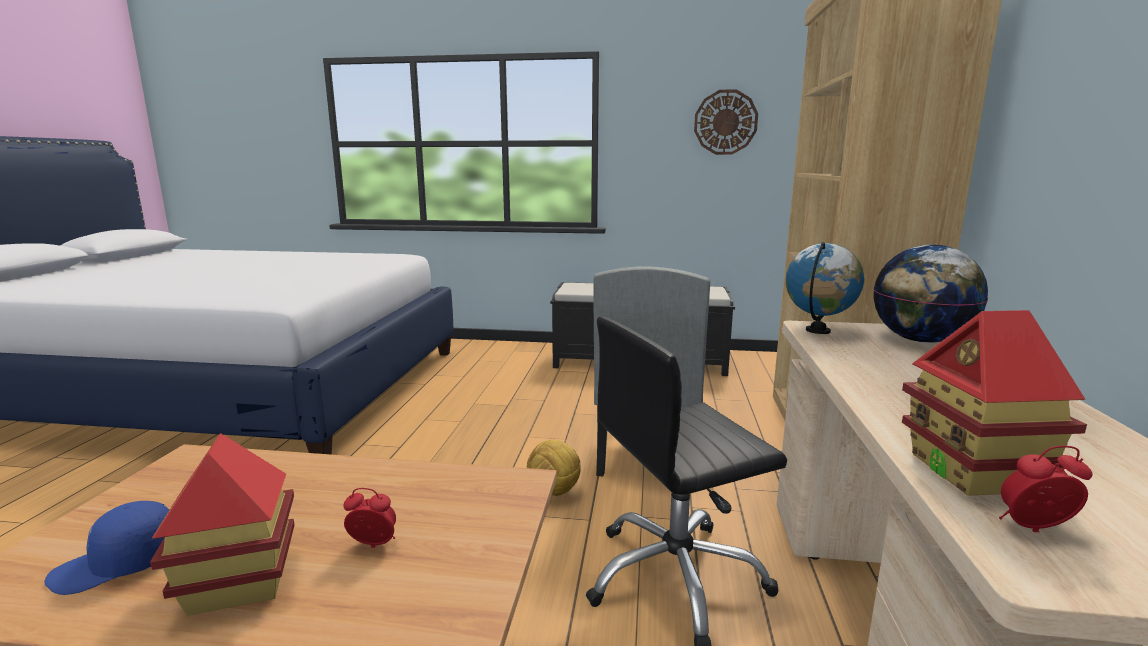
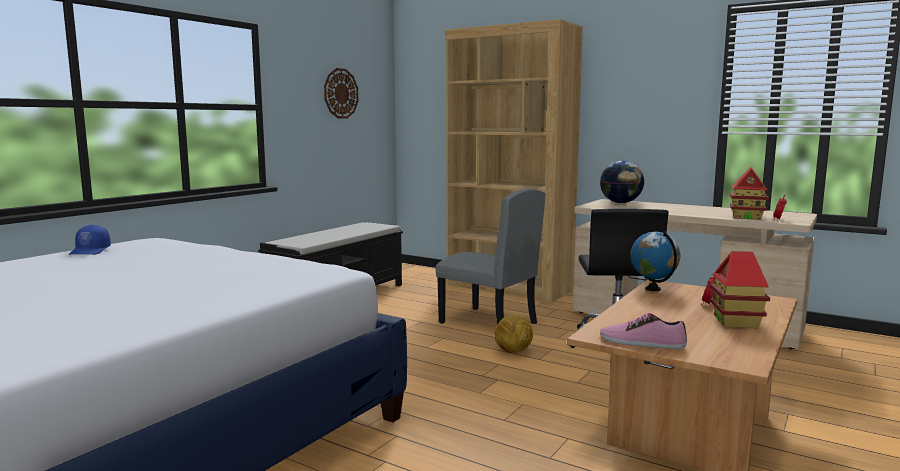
camera: 65 degrees left, 5 degrees down
(117, 565) = (719, 341): blue cap -> blue cap (91, 251)
(140, 494) = (642, 342): none -> shoe
(818, 331) = (597, 207): globe -> globe (653, 289)

